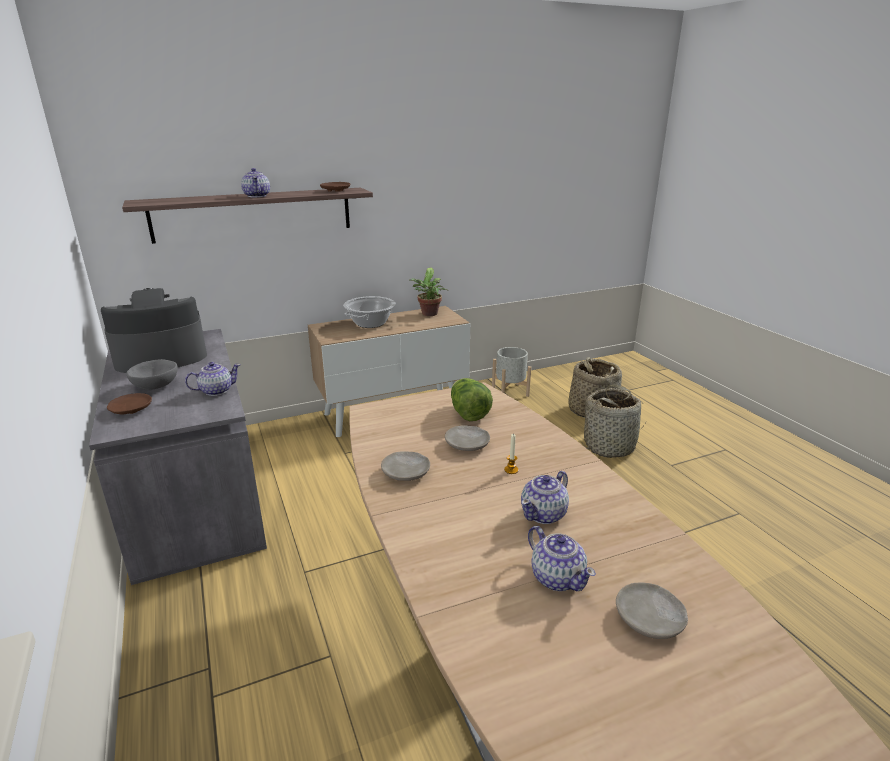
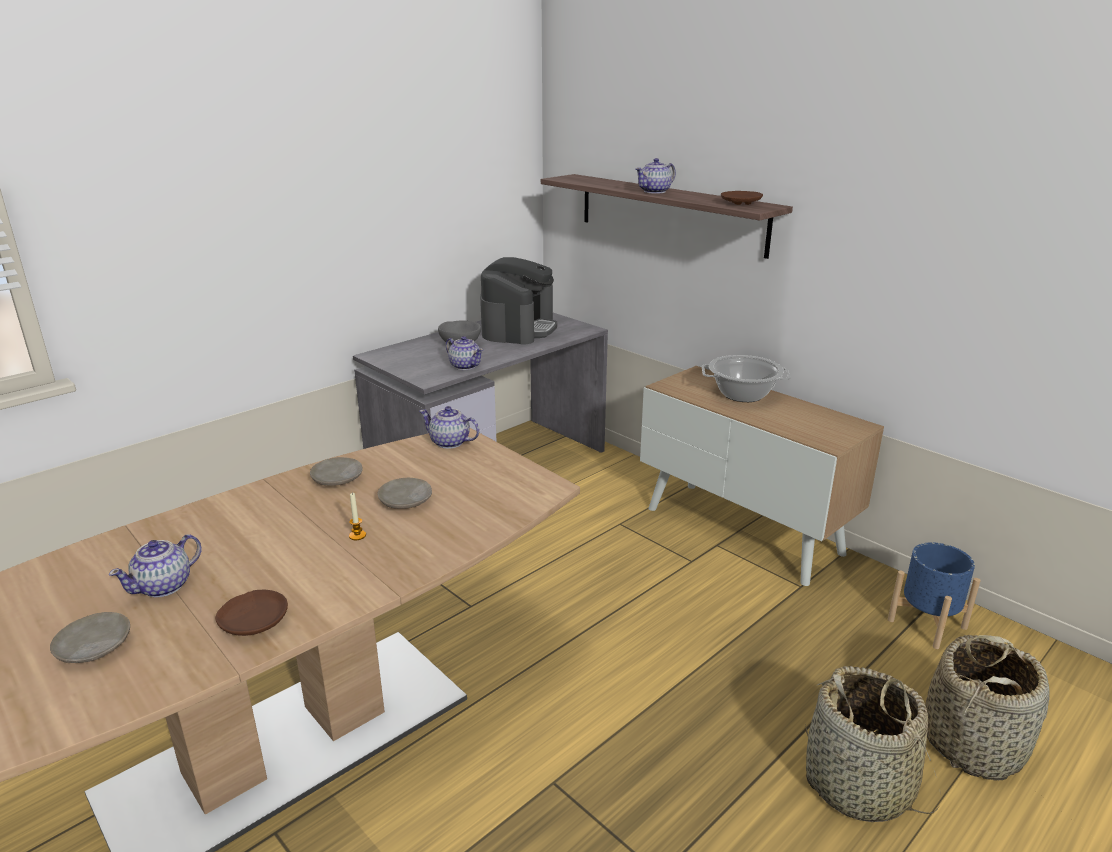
camera: 70 degrees right, 0 degrees up
(131, 409) = (413, 349): brown plate -> brown plate (254, 621)
(161, 357) = (518, 329): coffee machine -> coffee machine turned 60 degrees clockwise
(429, 314) = (827, 422): potted plant -> none
(468, 413) = (482, 490): lettuce -> none
(510, 391) = (926, 623): grey planter -> blue planter
(544, 514) = (271, 567): teapot -> teapot (450, 443)

